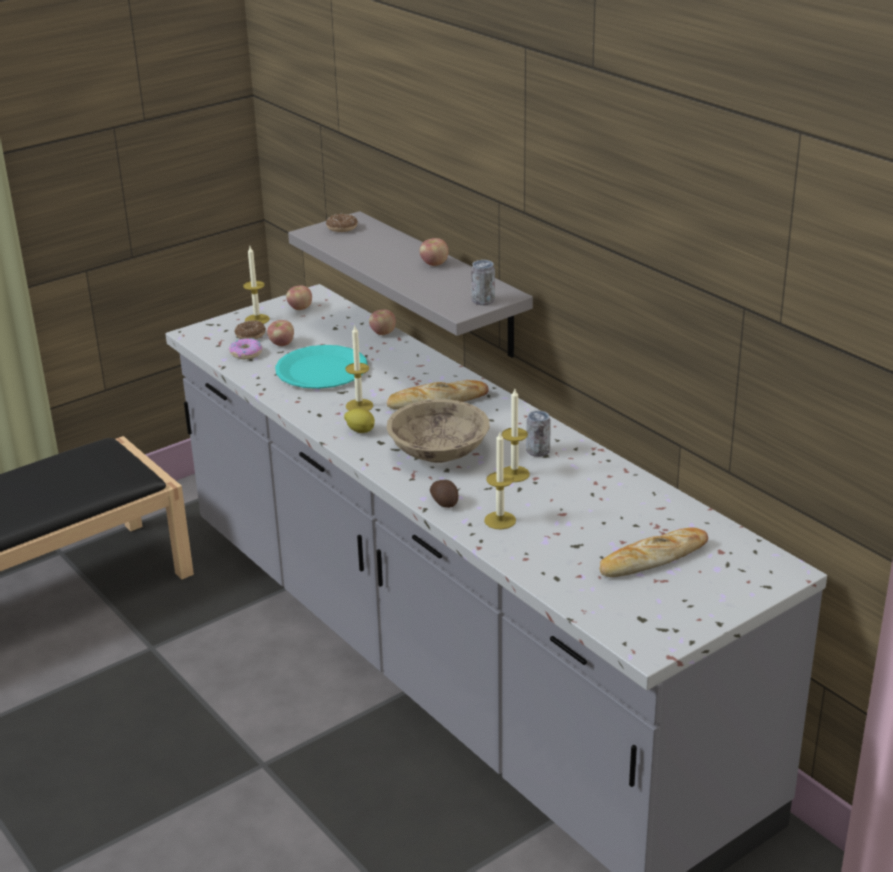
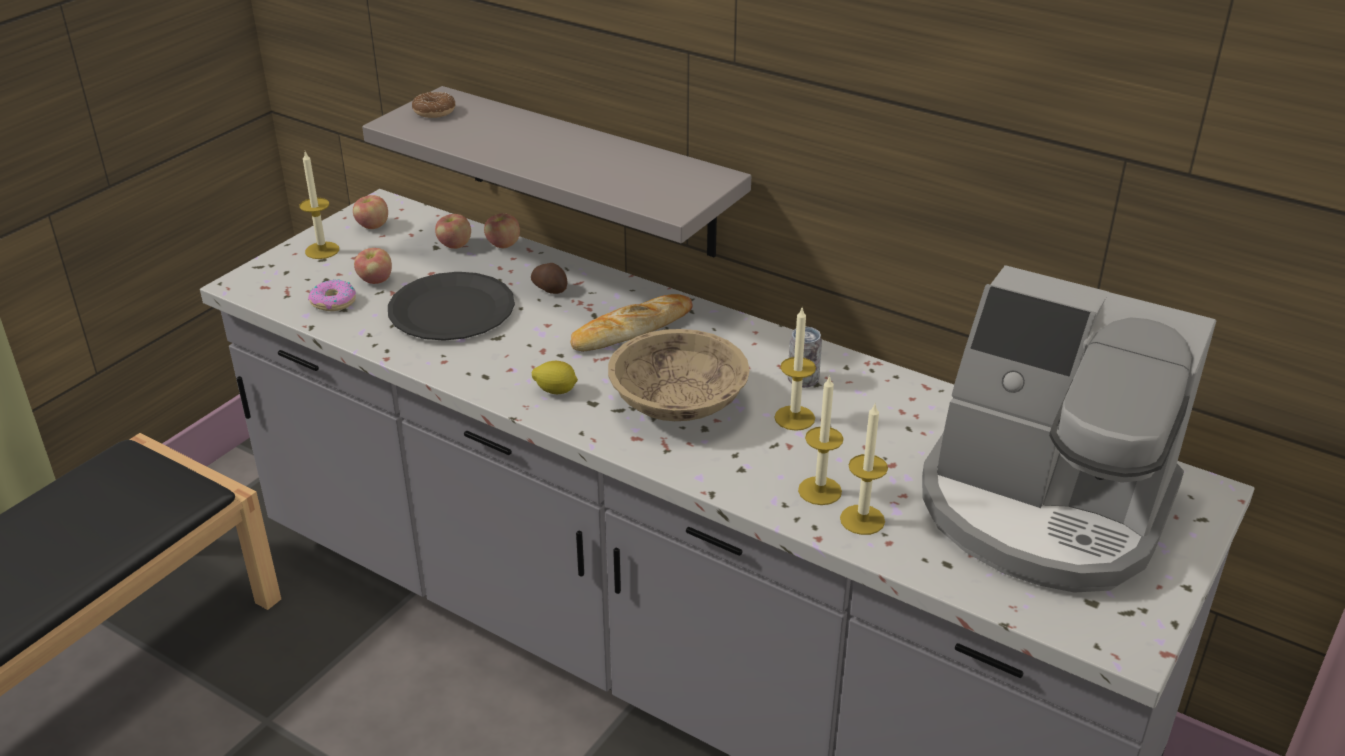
camera: 20 degrees left, 5 degrees up
(250, 335) = (325, 274): donut -> none
(321, 370) = (451, 310): turquoise plate -> black plate
(359, 406) = (532, 354): candle -> candle (862, 519)
(434, 264) = (592, 146): apple -> apple (454, 245)
(444, 502) = (731, 477): potato -> potato (550, 288)
(483, 301) = (694, 190): can -> none
(652, 558) = (1043, 508): bread -> coffee machine

